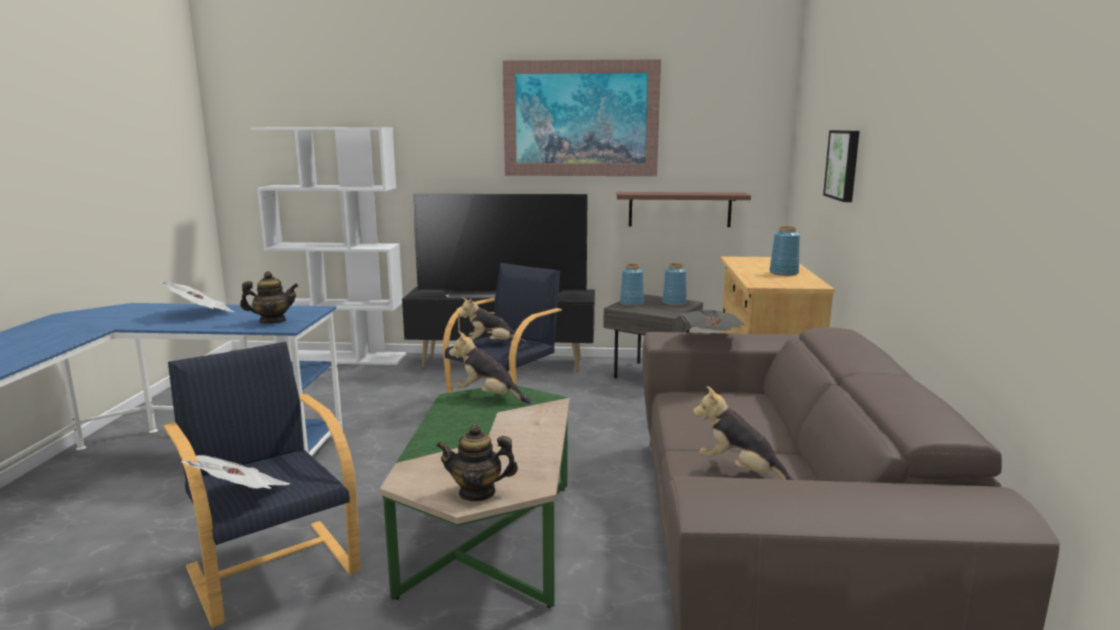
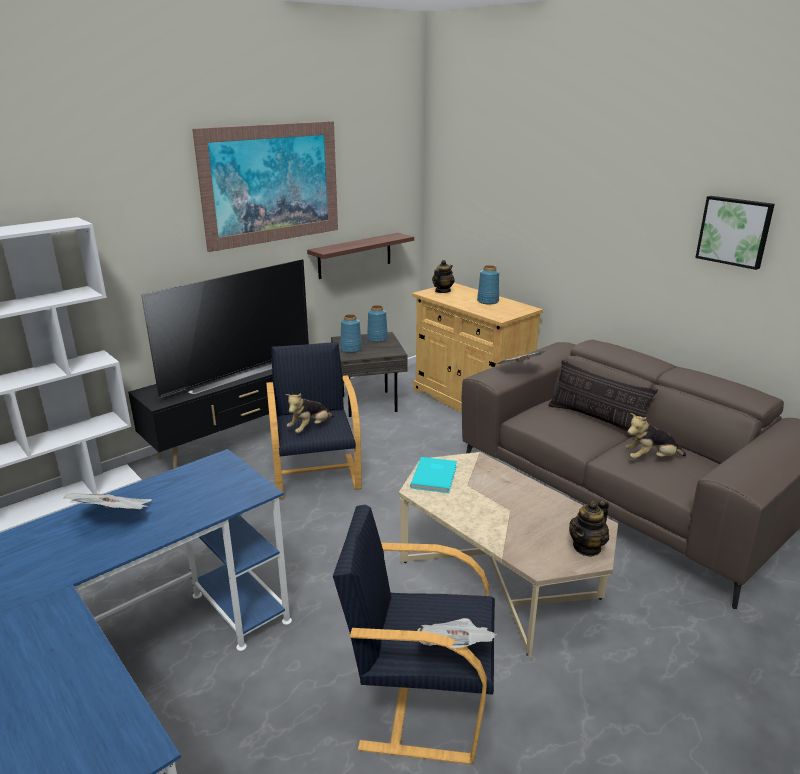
camera: 45 degrees left, 10 degrees up
(272, 321) = (224, 491): teapot -> teapot (442, 291)
(489, 397) = (435, 476): plush toy -> turquoise book
(492, 537) = (499, 579): green coffee table -> beige coffee table
(764, 422) = (596, 420): none -> pillow
(844, 165) = (533, 217): picture -> picture (734, 231)

